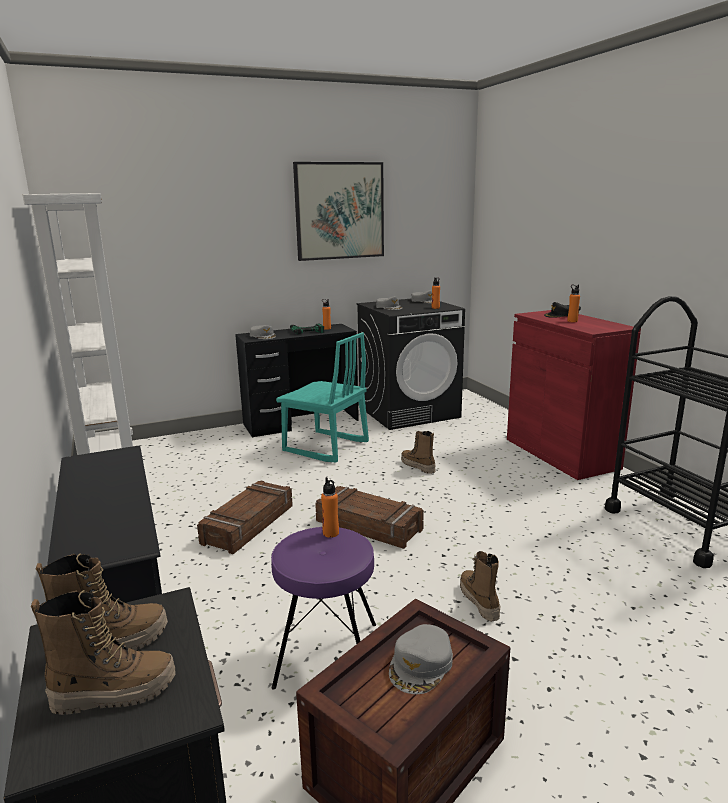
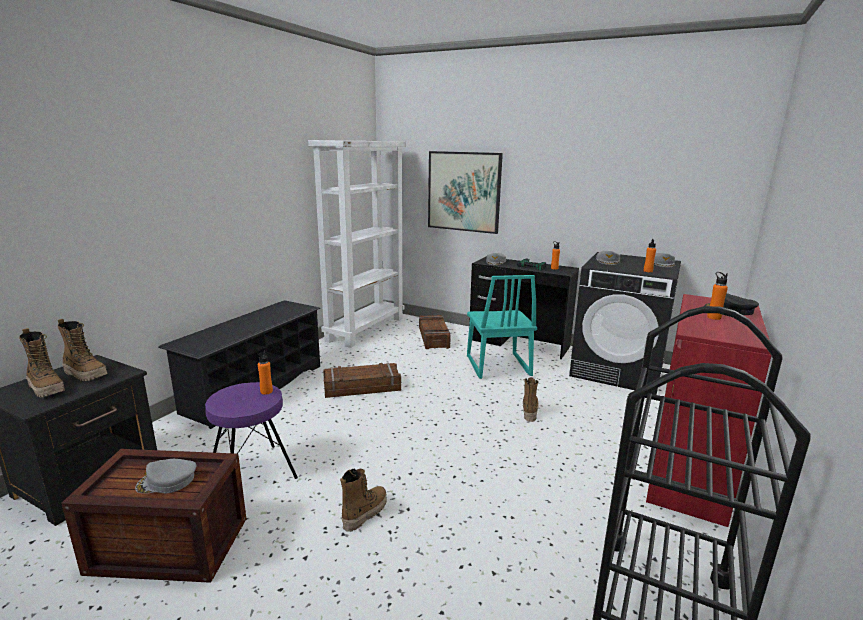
camera: 50 degrees right, 0 degrees up
(339, 211) = (594, 162): picture -> picture (464, 191)
(369, 525) = (413, 427): crate -> crate (434, 337)

